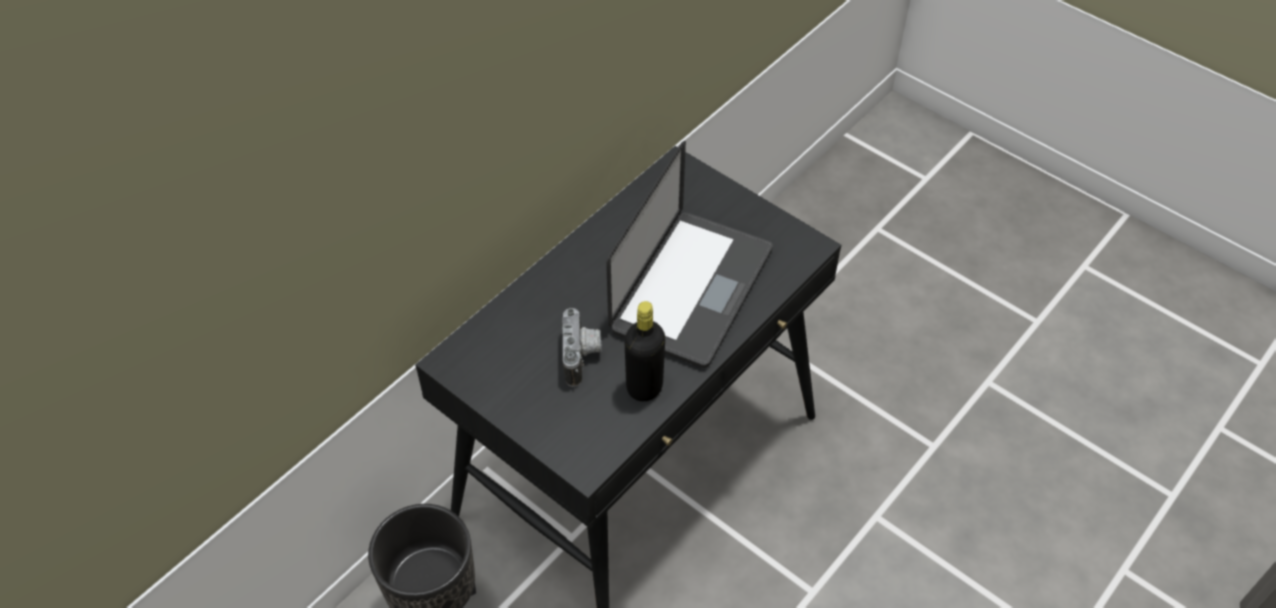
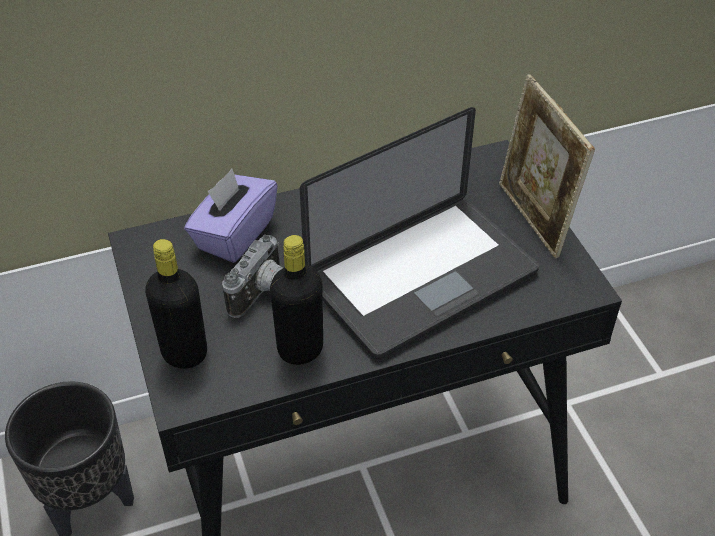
camera: 30 degrees right, 5 degrees down
(522, 319) = (234, 234): none -> purple tissue box
(560, 431) = (184, 353): none -> black bottle
(740, 206) = (533, 219): none -> picture frame

